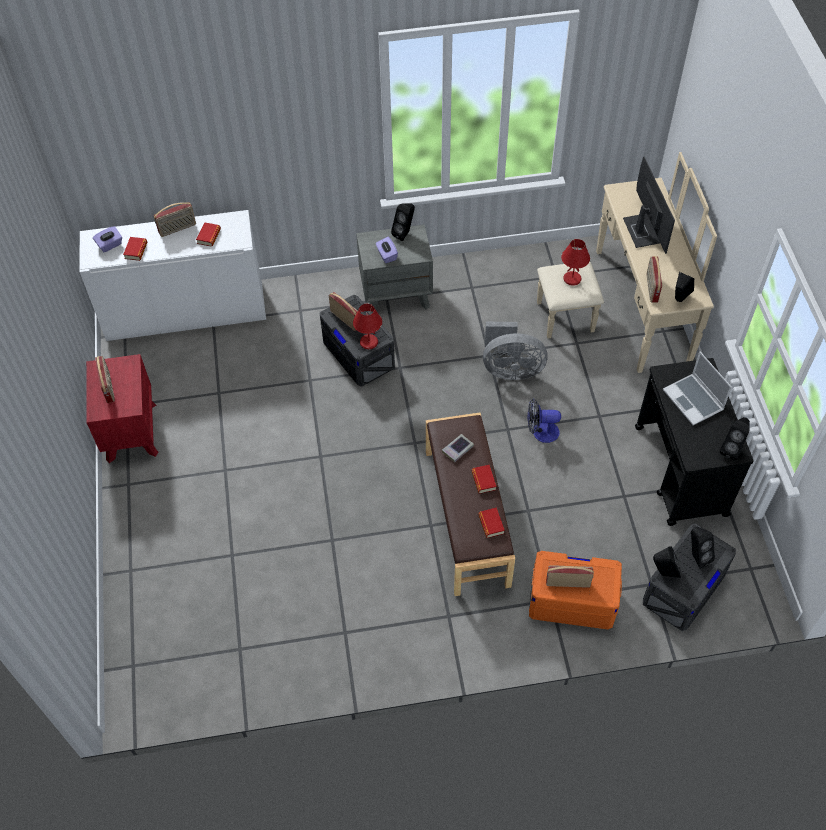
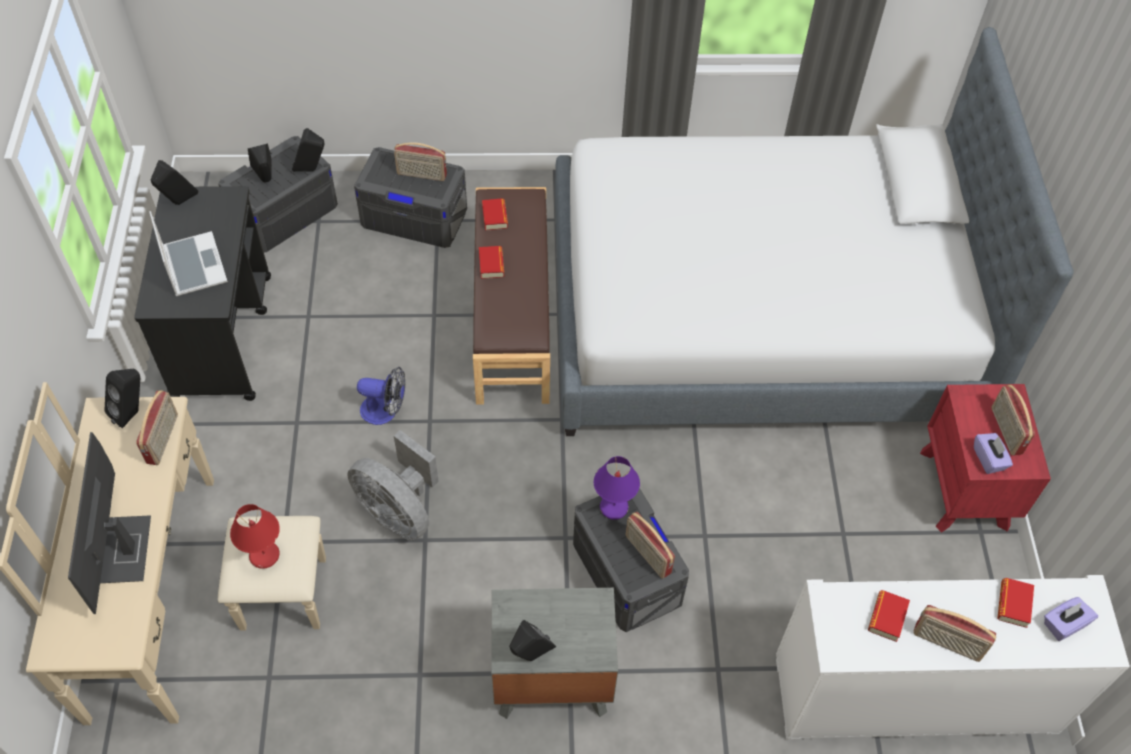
camera: 175 degrees left, 0 degrees up
(177, 229) = (947, 643): radio -> radio turned 135 degrees counterclockwise
(270, 547) = (759, 314): none -> bed
(368, 342) = (614, 507): red table lamp -> purple table lamp
(386, 255) = (569, 611): purple tissue box -> purple tissue box (989, 459)
(457, 449) = (515, 306): book -> none
(510, 369) = (399, 511): grey fan -> grey fan turned 150 degrees counterclockwise
(572, 601) = (414, 216): orange storage box -> grey storage box

